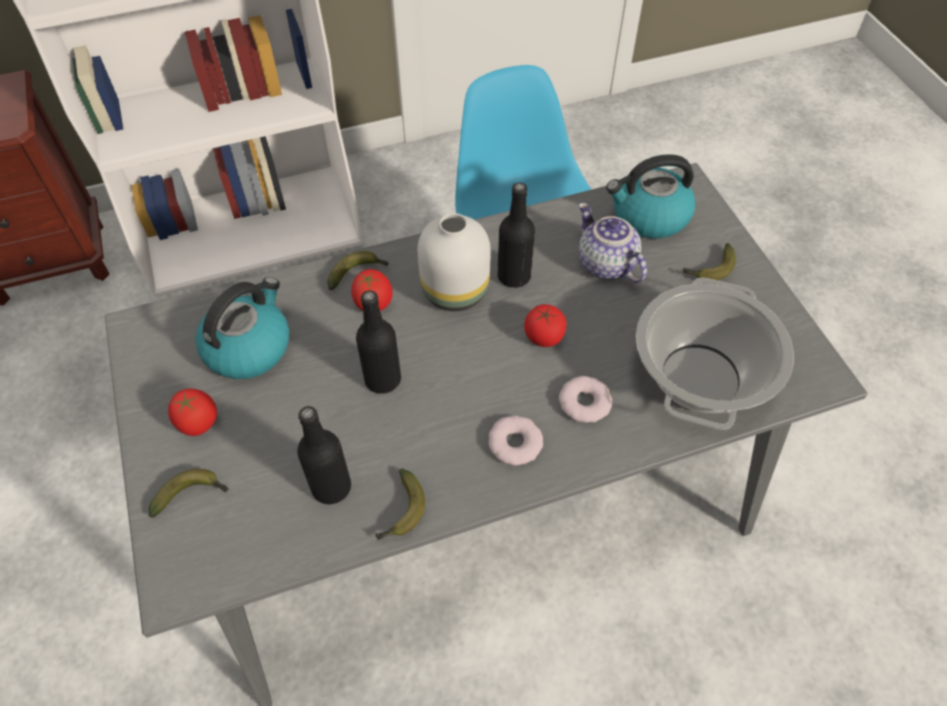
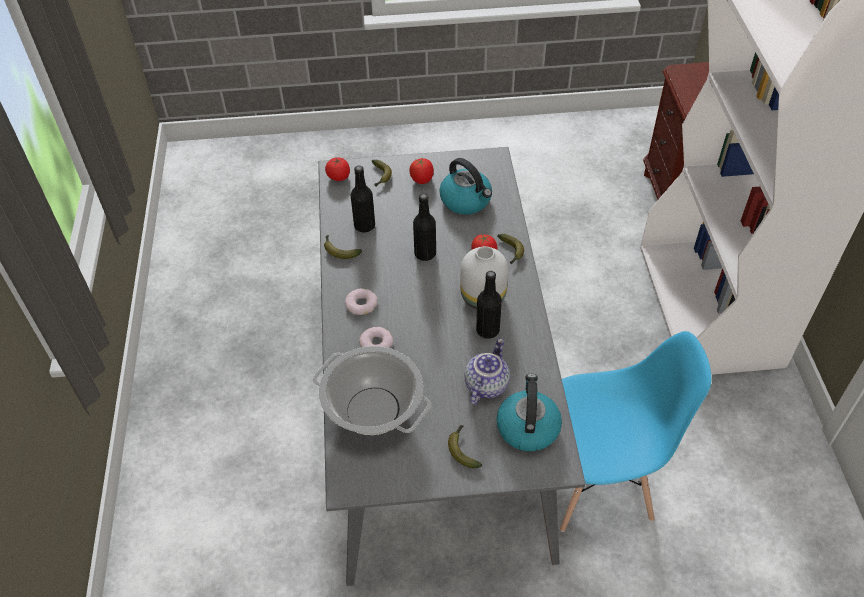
camera: 105 degrees right, 5 degrees down
(543, 336) = (432, 335): tomato -> tomato (338, 177)
(604, 264) = (485, 384): teapot -> teapot turned 45 degrees counterclockwise

